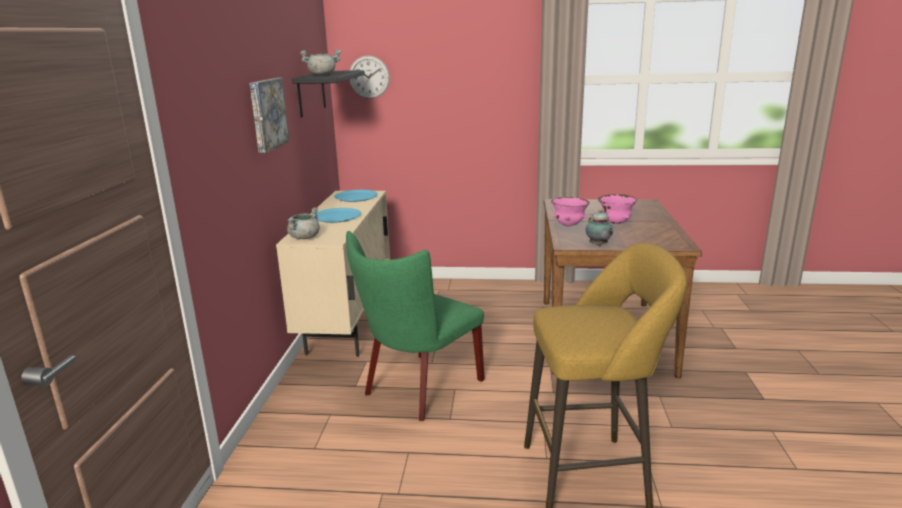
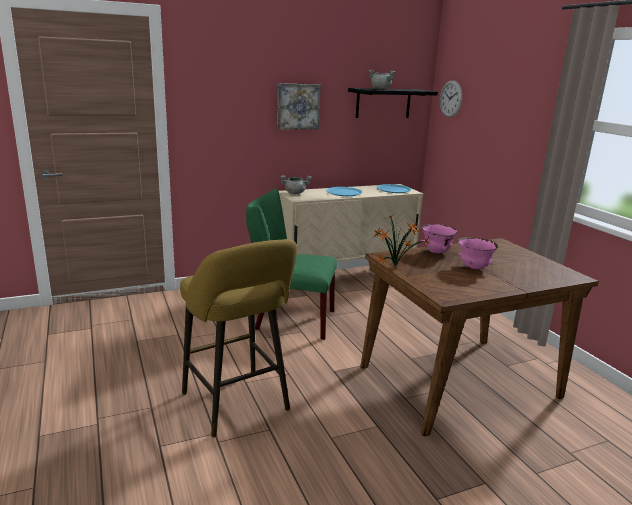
camera: 60 degrees right, 0 degrees up
(598, 246) = (396, 266): teapot -> potted plant

